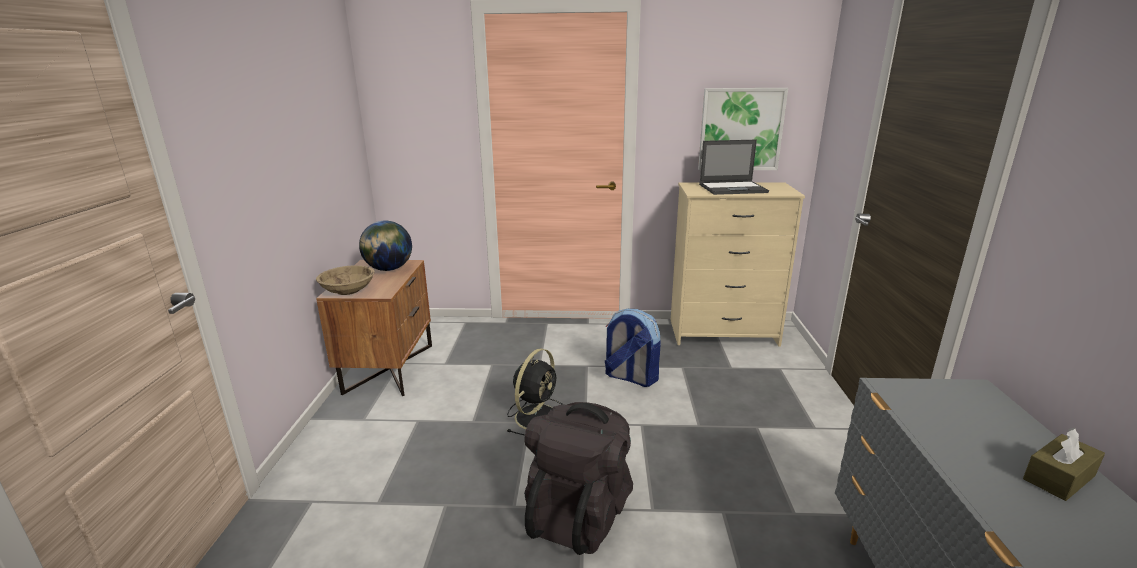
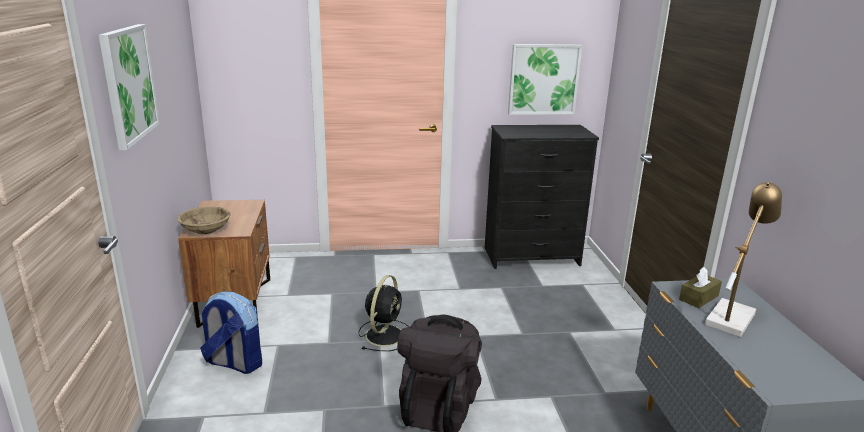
camera: 10 degrees left, 0 degrees up
(238, 123) = (128, 84): none -> picture
(389, 269) = (235, 209): globe -> none
(630, 377) = (458, 298): backpack -> backpack (234, 363)
(723, 333) = (531, 257): beige dresser -> black dresser
(733, 188) = (539, 131): laptop -> none
(978, 436) = (731, 315): none -> table lamp
(1058, 477) = (779, 337): brown tissue box -> brown tissue box (698, 298)

